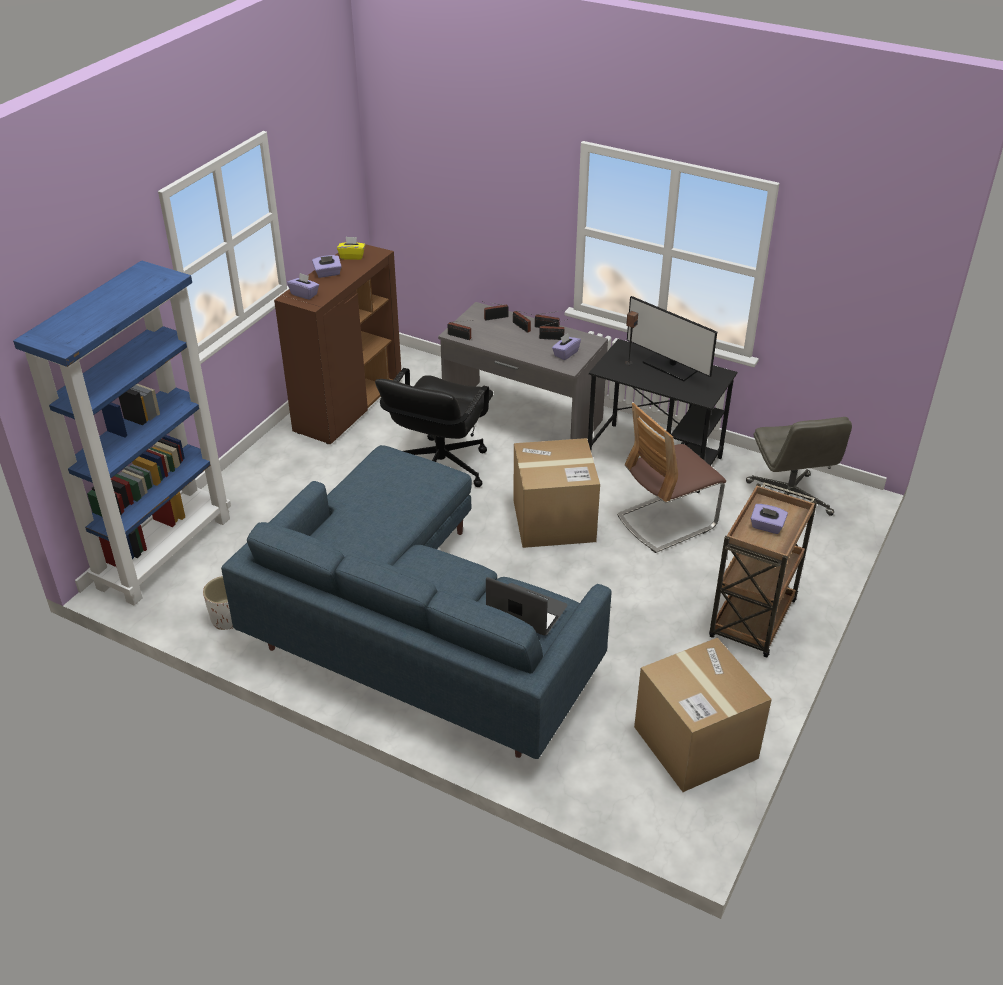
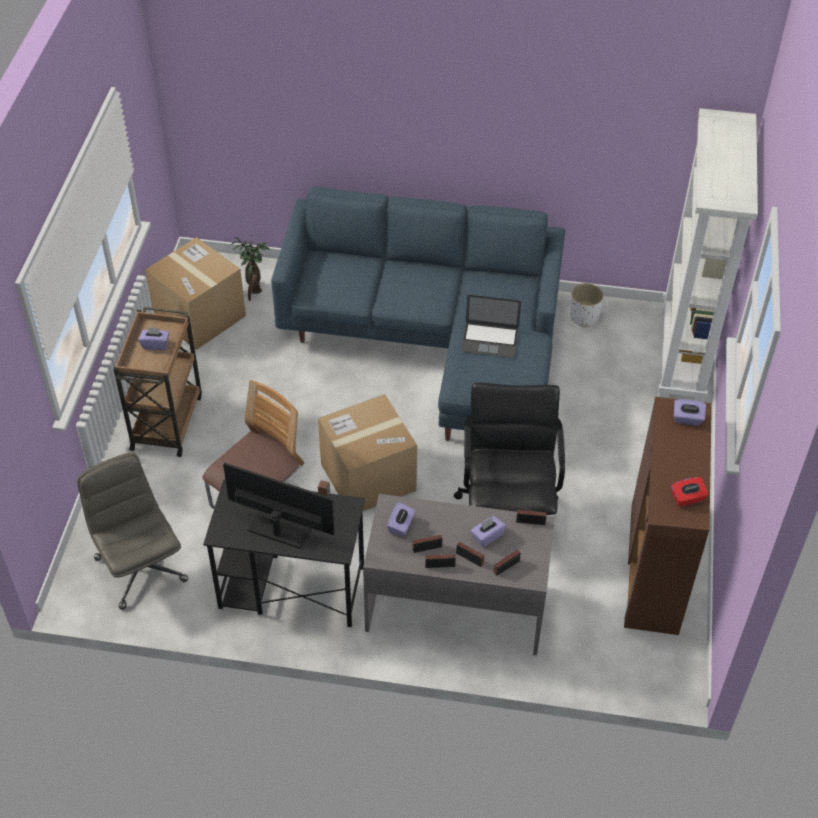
camera: 160 degrees right, 10 degrees up
(165, 551) = (682, 356): blue bookcase -> white bookcase
(328, 273) = (690, 459): purple tissue box -> purple tissue box (487, 536)
(352, 256) = (687, 498): yellow tissue box -> red tissue box
(526, 610) = (334, 280): laptop -> laptop (489, 340)
(613, 763) = (254, 289): none -> potted plant

